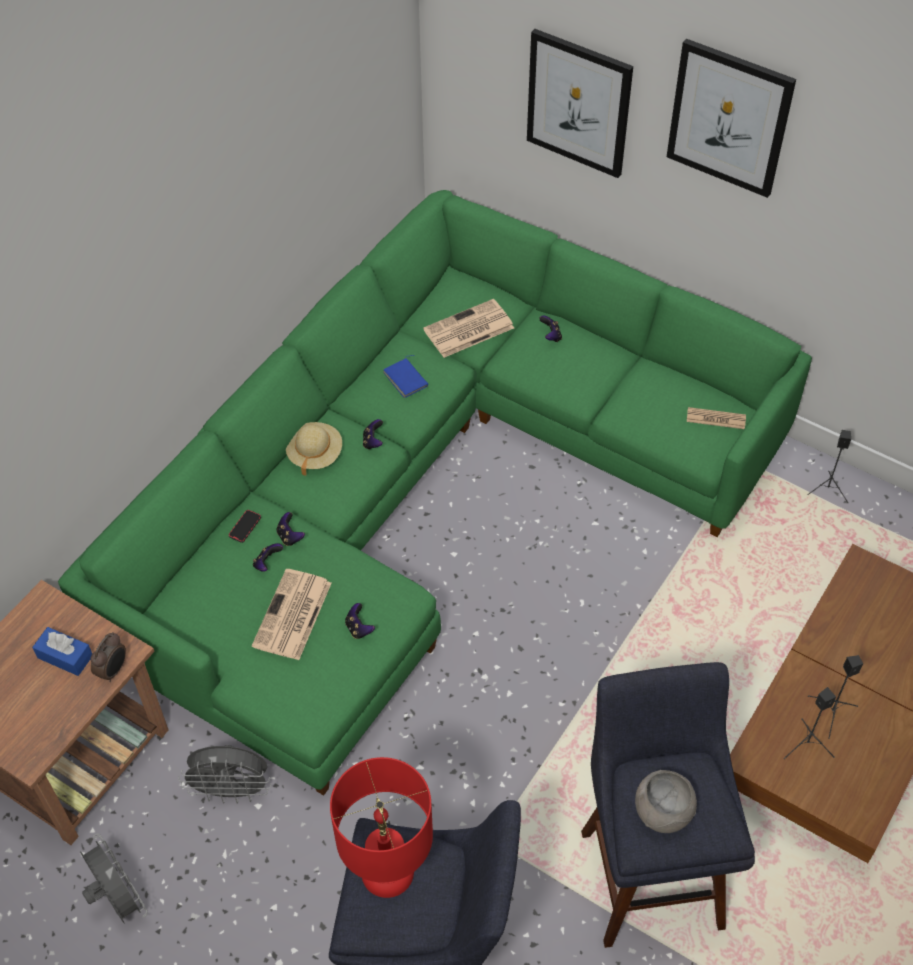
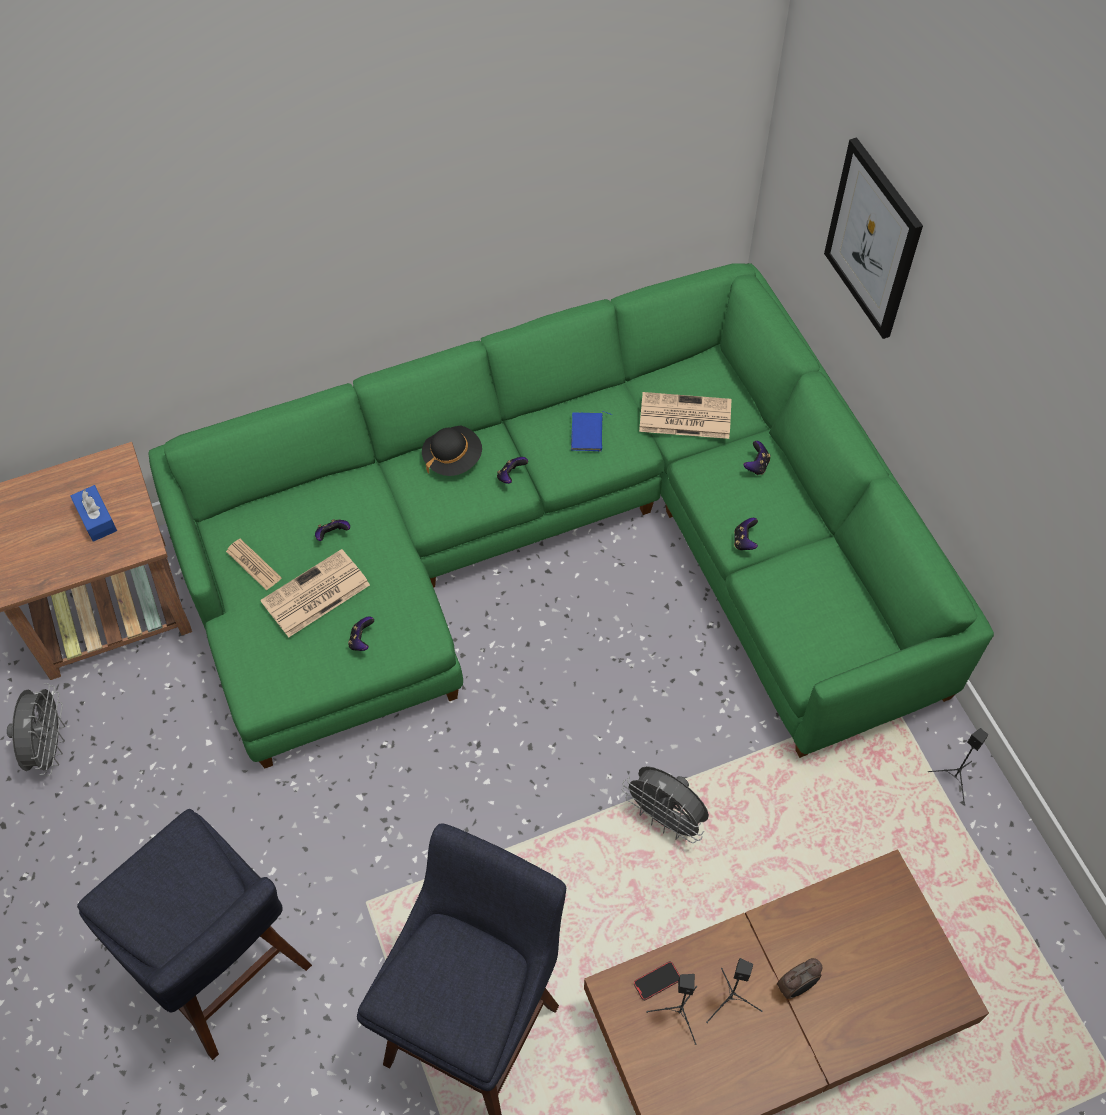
camera: 35 degrees right, 5 degrees up
(113, 670) = (122, 553): alarm clock -> alarm clock (796, 986)
(232, 790) = (199, 716): grey fan -> grey fan (666, 818)
(245, 527) = (341, 491): phone -> phone (657, 981)
(290, 536) = (371, 522): game controller -> game controller (744, 541)
(315, 454) = (452, 459): beige hat -> black hat
(388, 871) = (168, 871): red table lamp -> none
(663, 813) = (434, 984): grey bowl -> none
(716, 419) = (851, 640): newspaper -> newspaper (253, 565)
(729, 118) = (986, 332): picture -> none

